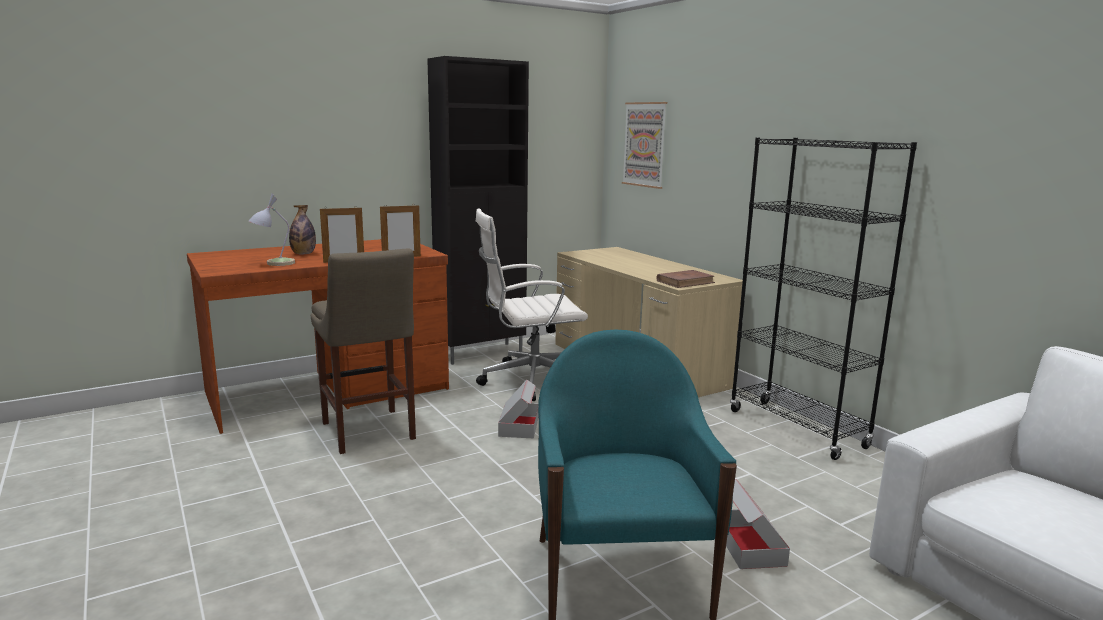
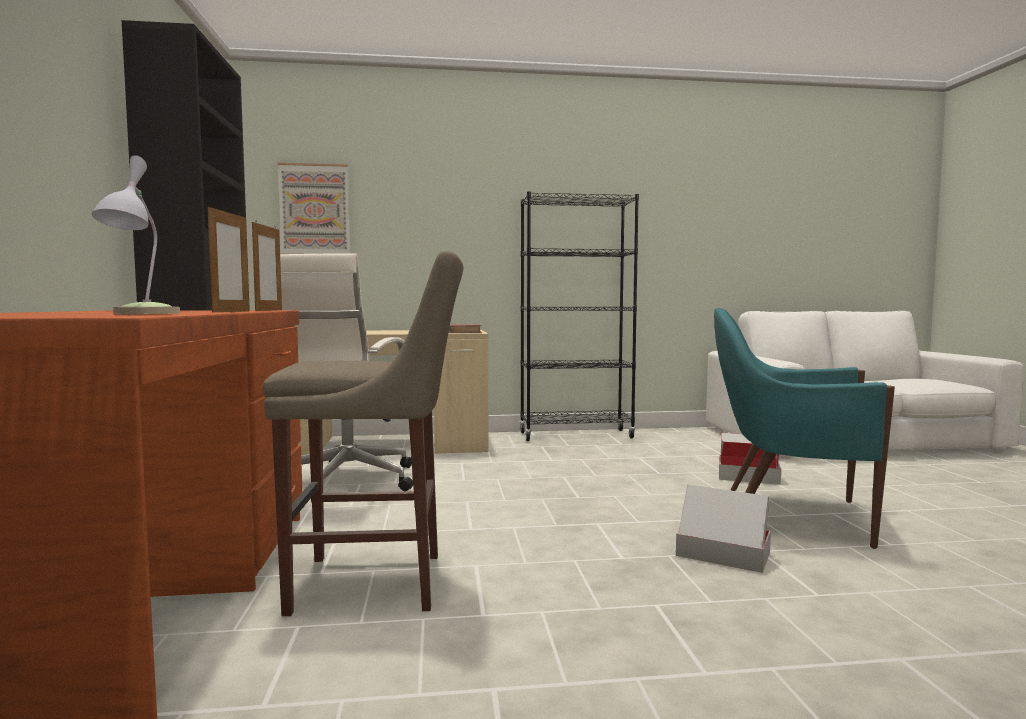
camera: 65 degrees left, 10 degrees down
(303, 254) = (94, 312): bottle -> none
(519, 426) = (466, 504): cardboard box -> cardboard box (722, 554)

